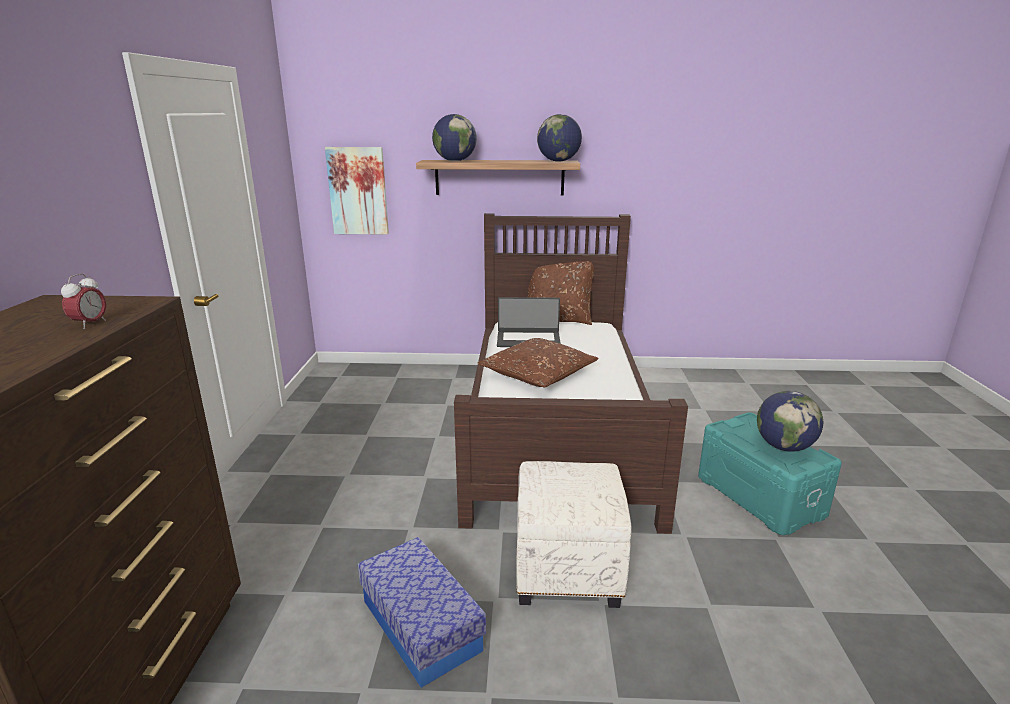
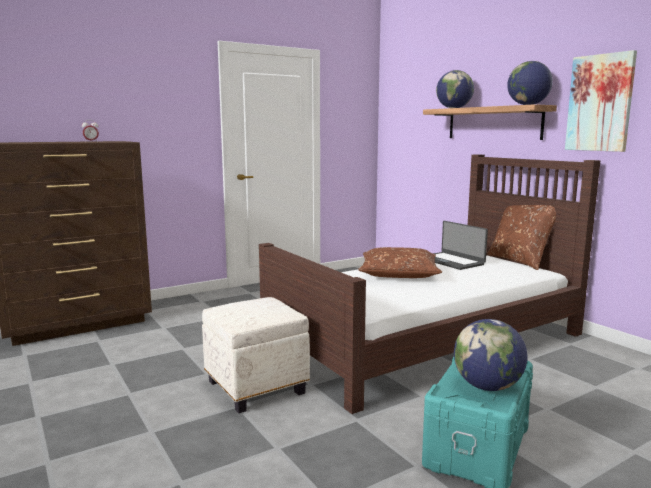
camera: 55 degrees right, 10 degrees down
(358, 191) = (407, 135): picture -> picture (600, 103)
(420, 625) = (167, 362): storage box -> none

